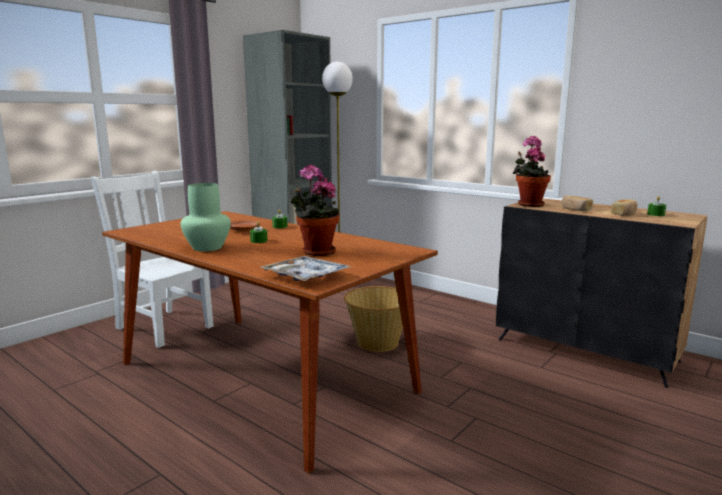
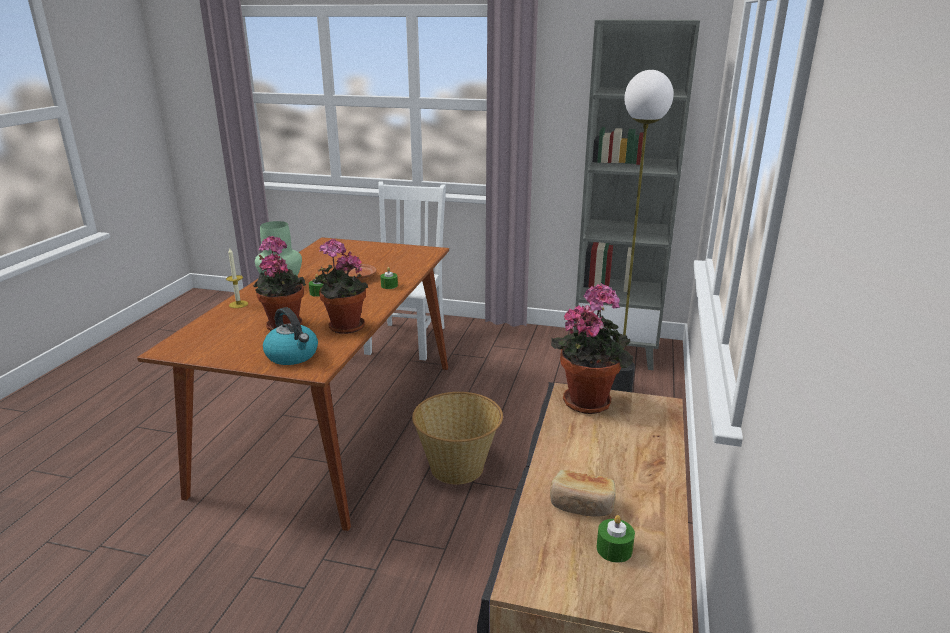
camera: 65 degrees right, 10 degrees up
(238, 261) = (238, 304): none -> candle
(305, 276) = (193, 340): tray -> none
(346, 240) = (343, 327): none -> potted plant
(382, 253) = (293, 355): none -> kettle
(575, 209) = (580, 448): bread -> none

